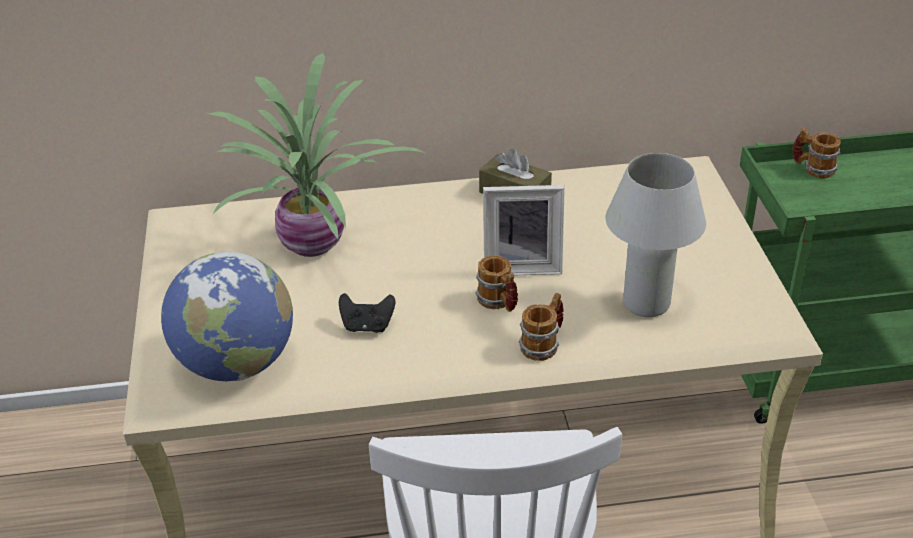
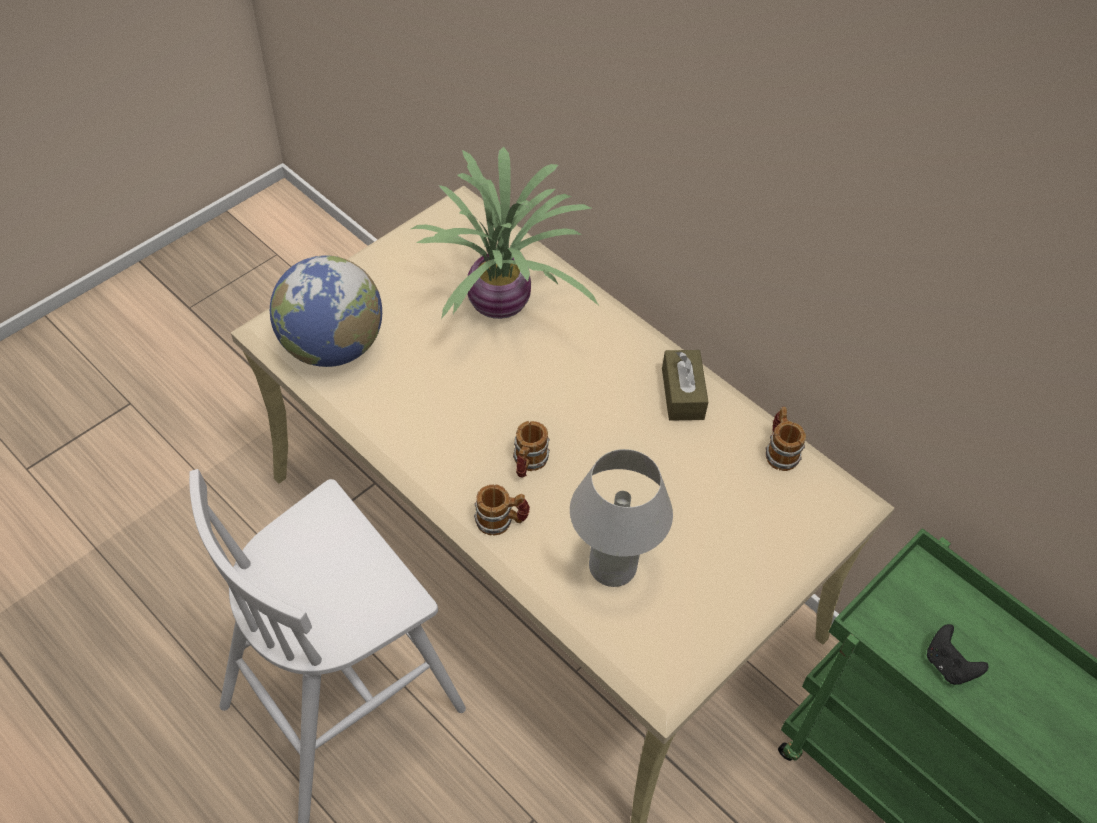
camera: 50 degrees right, 15 degrees up
(367, 326) = (432, 396): black game controller -> black game controller (948, 665)
(522, 265) = (589, 452): picture frame -> none
(812, 168) = (966, 606): mug -> mug (780, 451)

